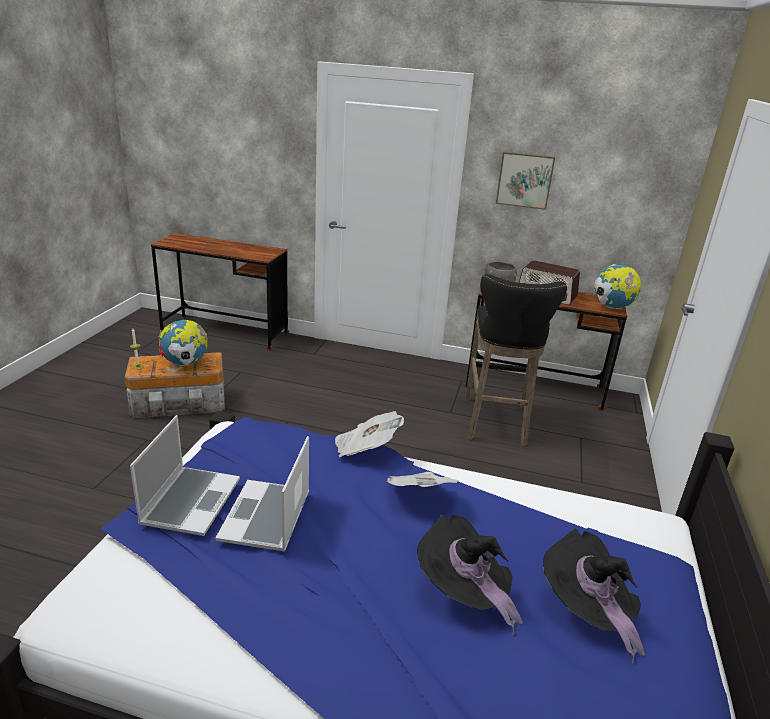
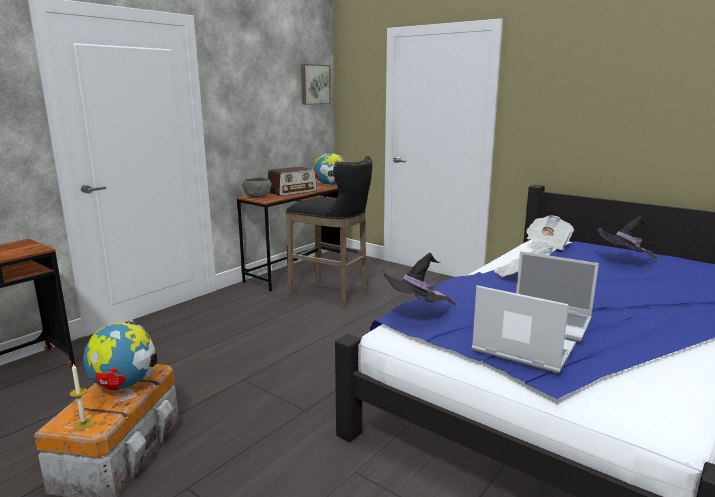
camera: 65 degrees left, 10 degrees down
(366, 448) = (454, 283): newspaper -> newspaper (546, 246)
(464, 592) = (618, 280): black hat -> black hat (415, 312)
(525, 180) = (246, 106): picture -> picture (314, 84)

